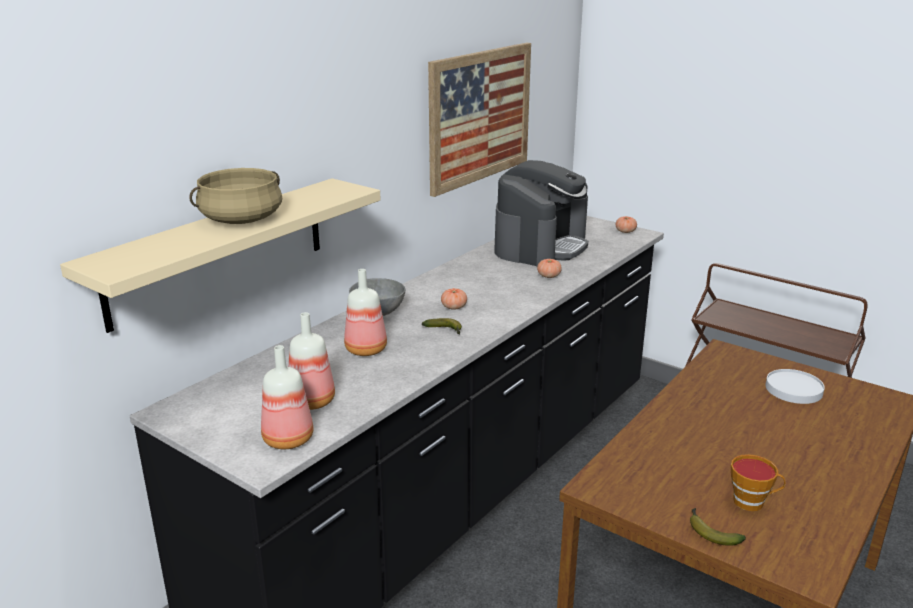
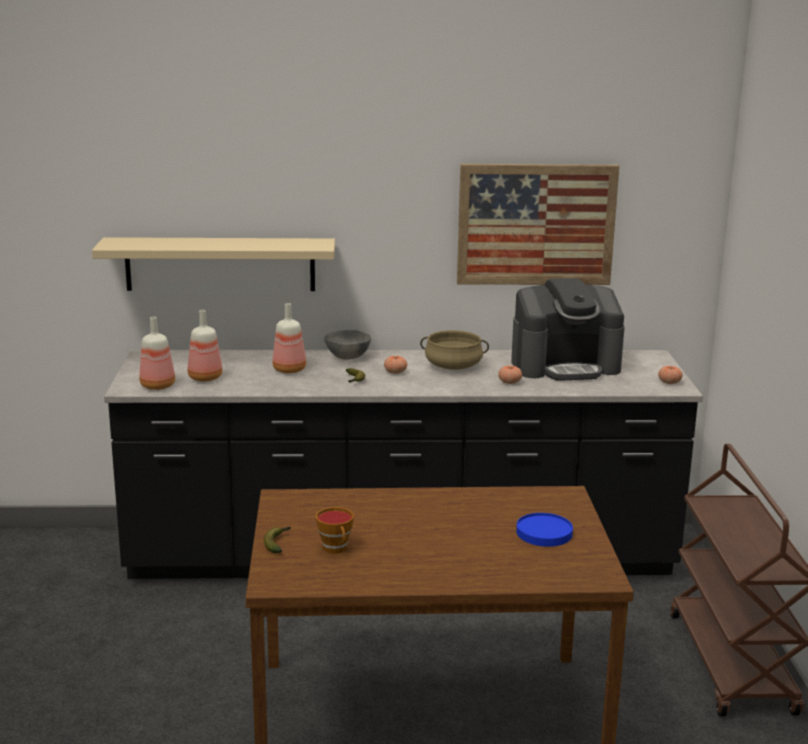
camera: 50 degrees right, 5 degrees down
(241, 219) = (220, 243): beige cooking pot -> beige cooking pot (453, 366)
(793, 389) = (544, 533): white plate -> blue plate

